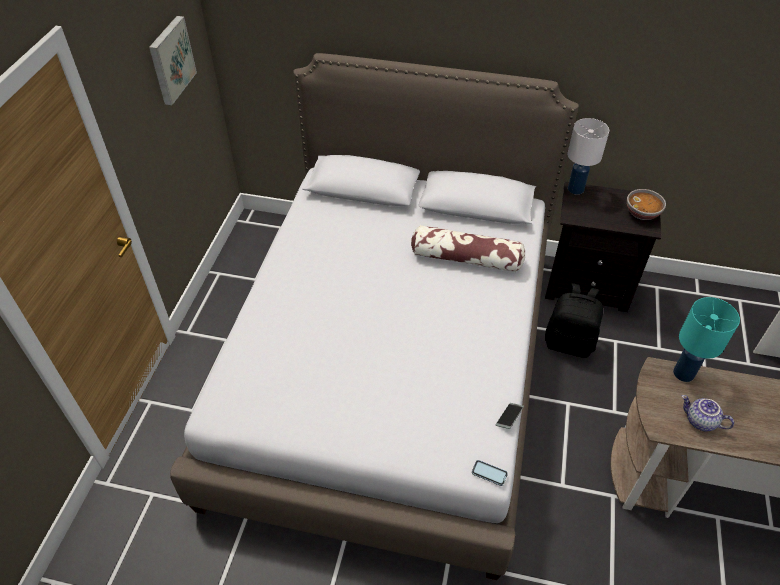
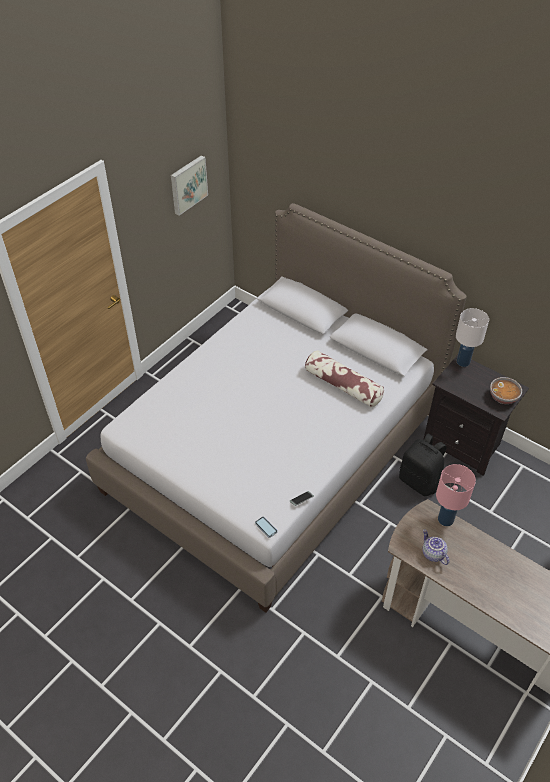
camera: 25 degrees right, 0 degrees up
(683, 373) = (445, 519): turquoise table lamp -> pink table lamp

